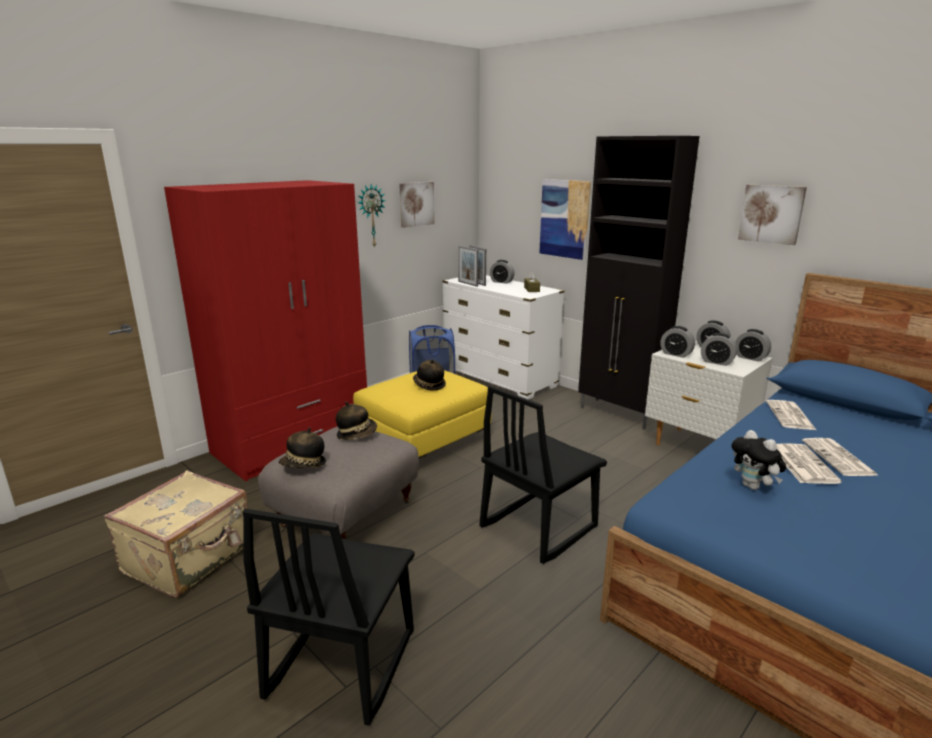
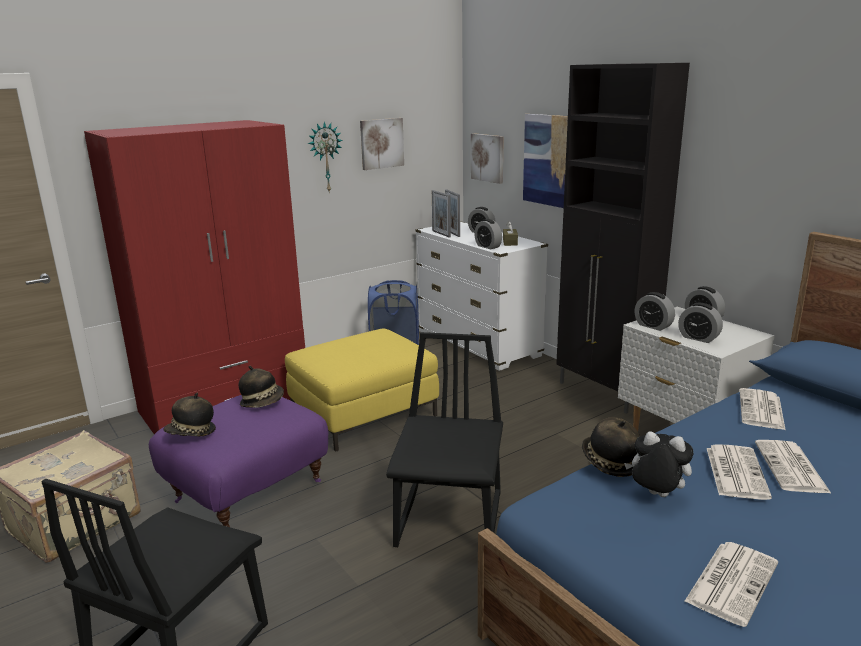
camera: 10 degrees right, 0 degrees up
(345, 516) = (247, 491): grey ottoman -> purple ottoman
(428, 385) = (366, 350): hat -> hat (609, 462)
(537, 527) = (451, 520): black chair -> black chair turned 135 degrees clockwise
(750, 358) = (745, 334): alarm clock -> alarm clock (488, 246)
(753, 487) = (655, 496): plush toy -> plush toy turned 135 degrees clockwise
(771, 214) = (772, 158): picture -> picture (488, 158)
(845, 548) = (731, 581): none -> newspaper

